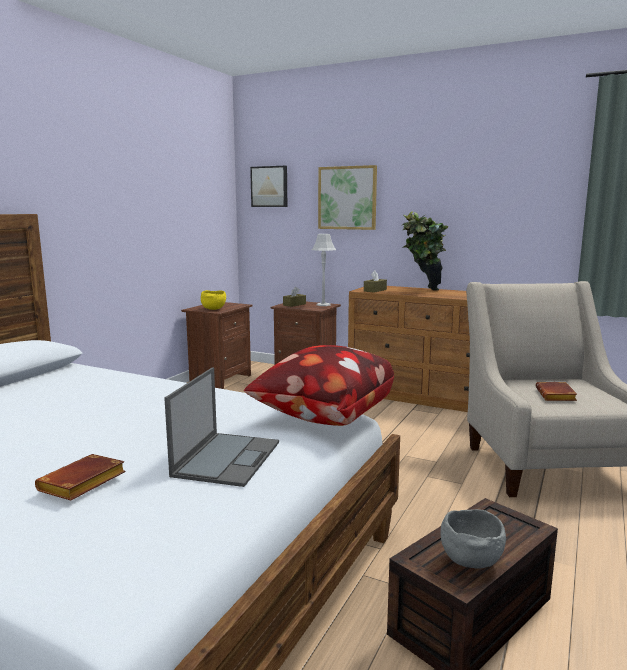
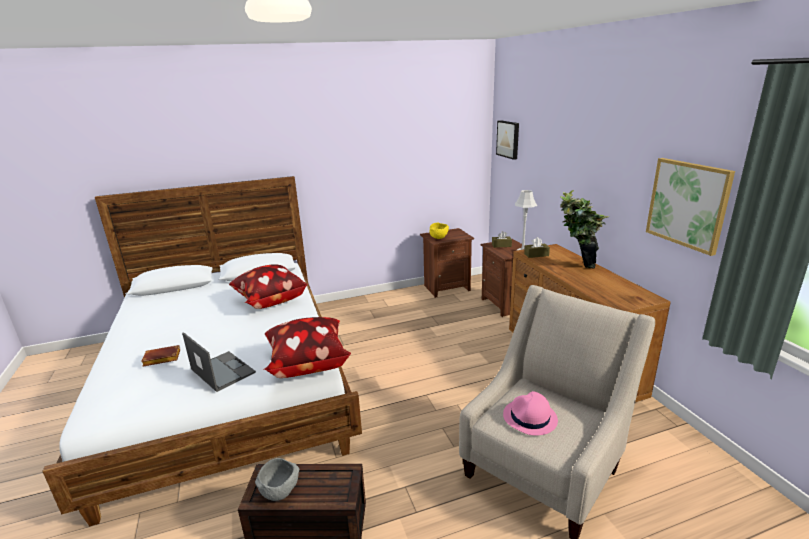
camera: 45 degrees right, 10 degrees up
(111, 391) = (270, 301): none -> pillow
(227, 458) = (222, 371): laptop -> laptop turned 105 degrees counterclockwise
(347, 198) = (552, 160): picture -> picture (688, 204)
(557, 396) = (530, 418): brown book -> pink hat

